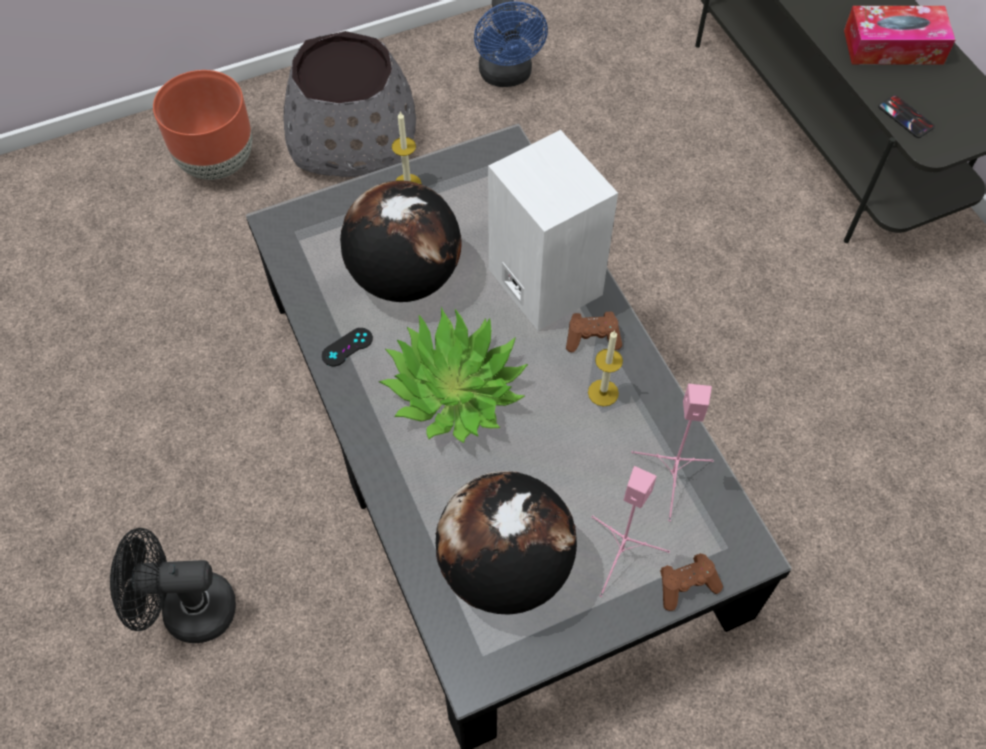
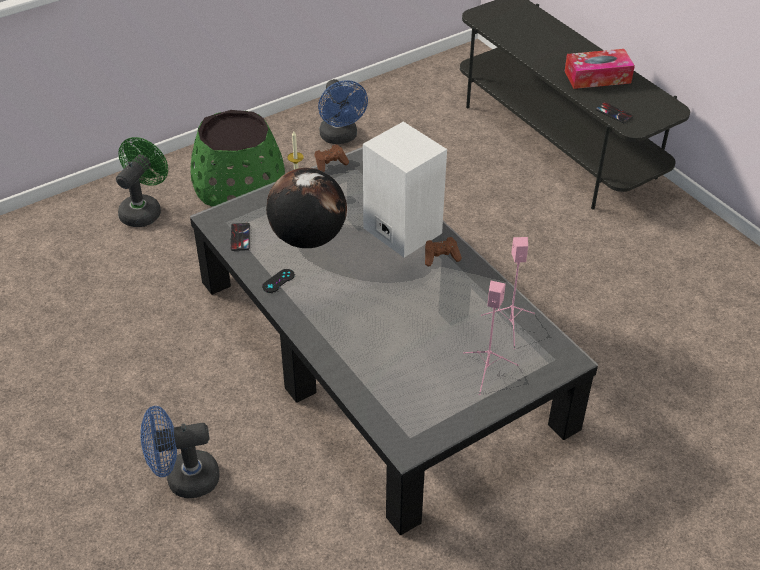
camera: 10 degrees left, 15 degrees down
(187, 610) = (184, 479): black fan -> blue fan
(216, 162) = (144, 210): brown planter -> green fan
(308, 262) = (240, 237): none -> phone
(353, 136) = (239, 184): grey planter -> green planter
(454, 390) = (356, 296): potted plant -> none
(504, 568) = (413, 387): globe -> none
(603, 392) = (455, 286): candle -> none
(686, 585) = (533, 381): brown game controller -> brown game controller (330, 164)

